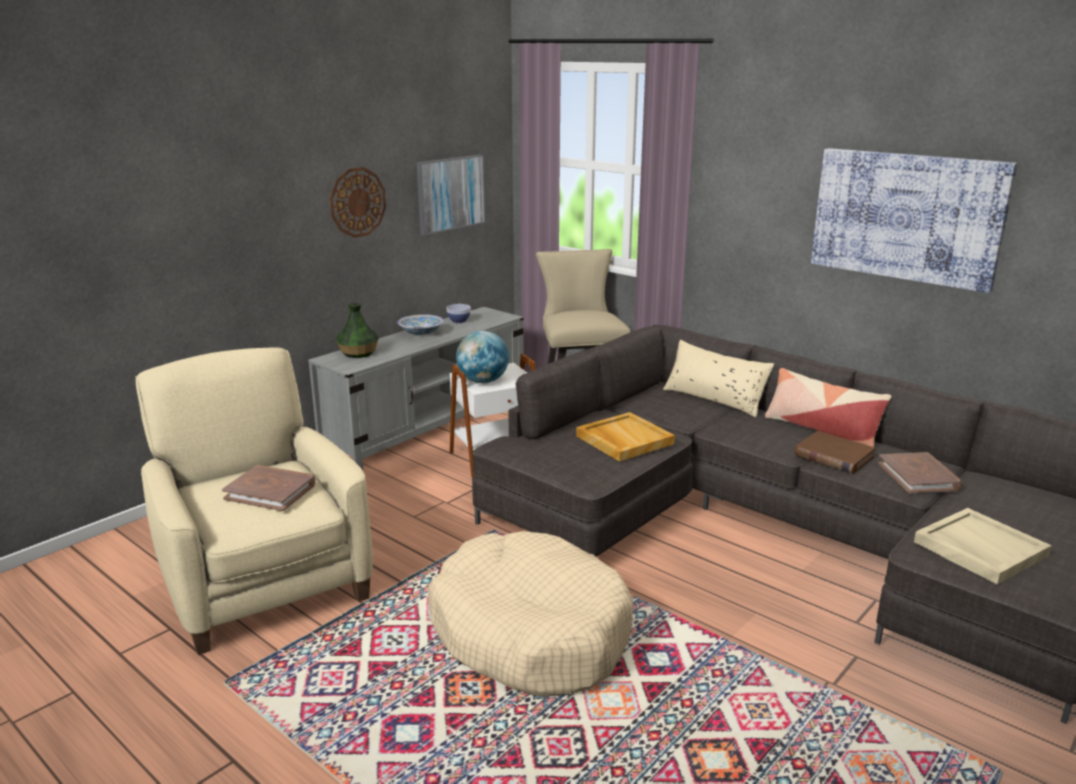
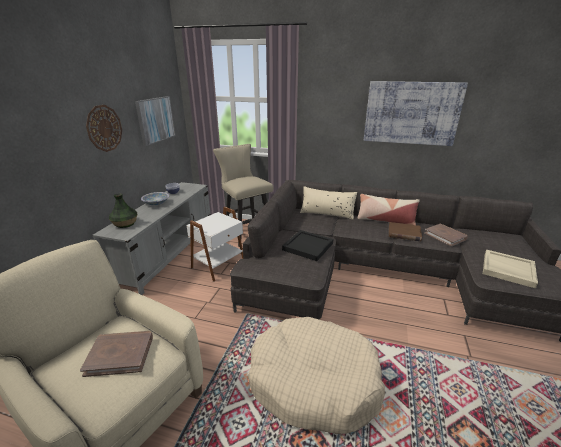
camera: 25 degrees left, 5 degrees up
(483, 381) = (210, 227): globe -> none
(623, 440) = (307, 246): beige tray -> black tray

